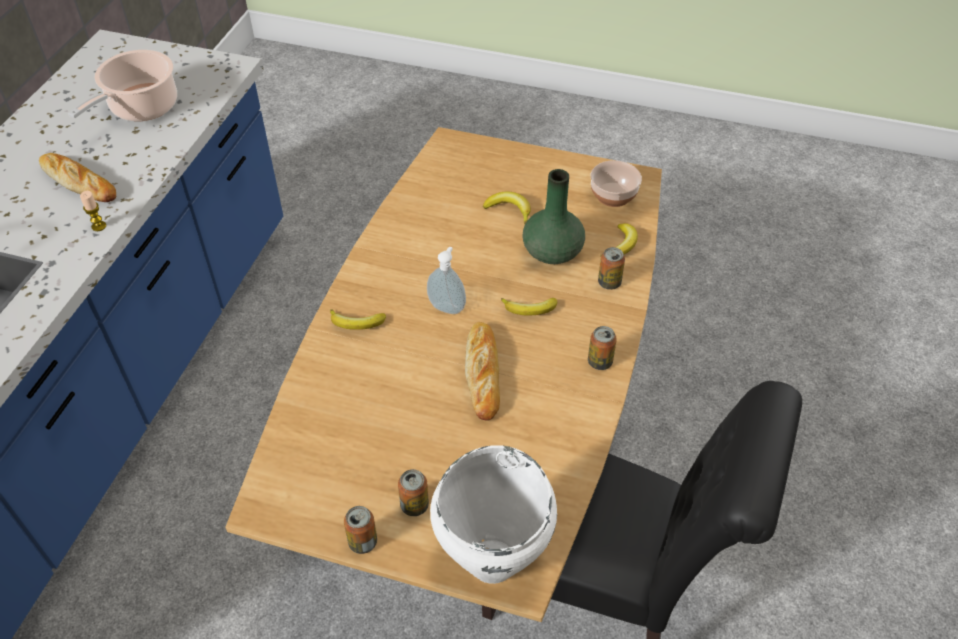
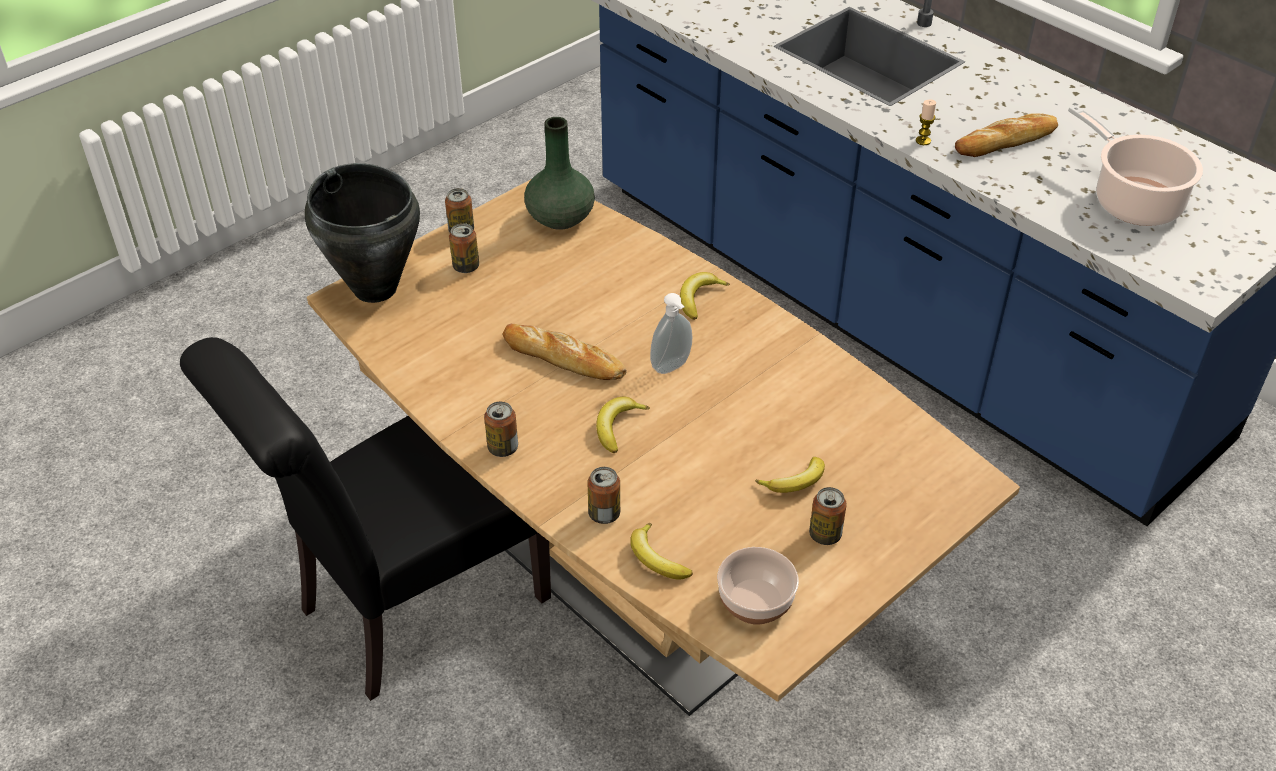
camera: 120 degrees right, 5 degrees down
(491, 562) = (375, 288): white cooking pot -> black cooking pot
(540, 185) = (825, 535): none -> can
(552, 251) = (693, 488): green vase -> green vase (561, 218)

